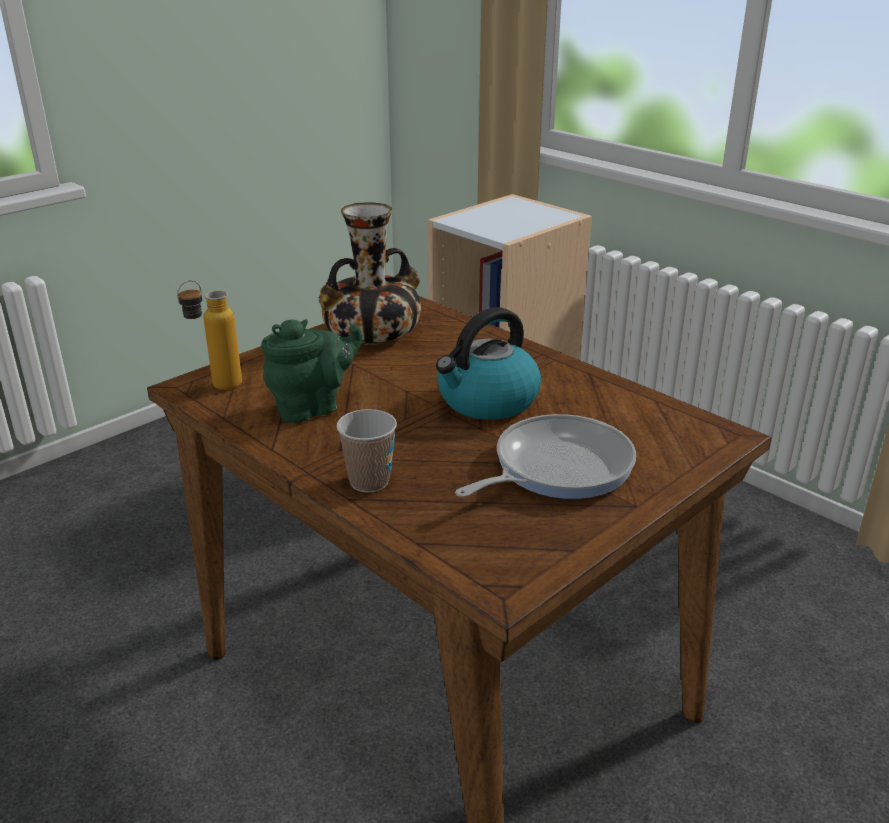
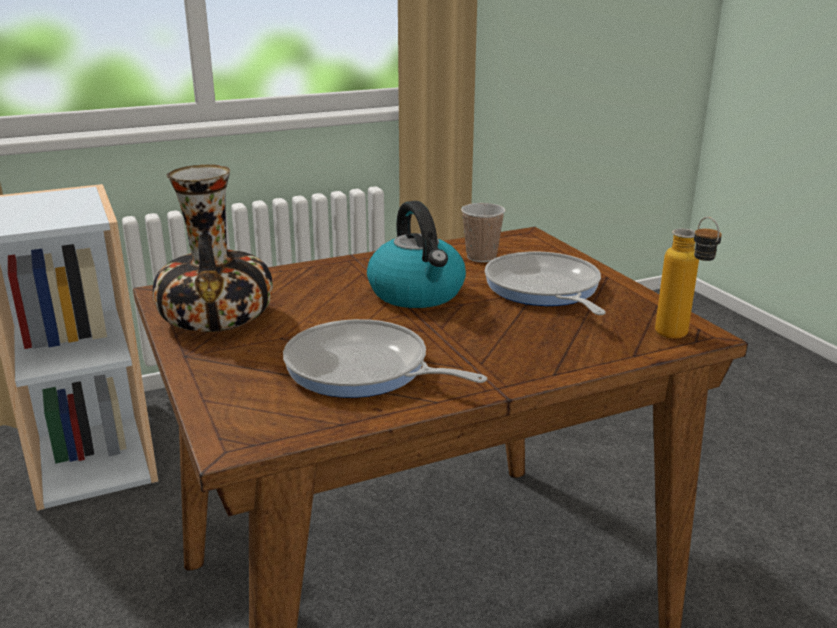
camera: 70 degrees left, 5 degrees down
(216, 388) = (259, 421): bottle -> bottle (679, 338)
(312, 408) = (363, 370): green teapot -> frying pan
(369, 481) = (529, 361): cup -> cup (481, 257)

